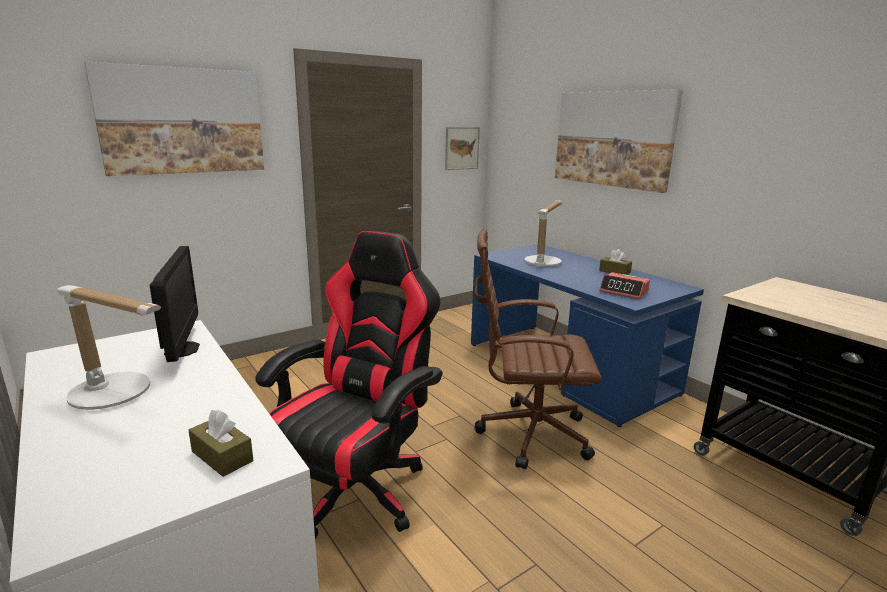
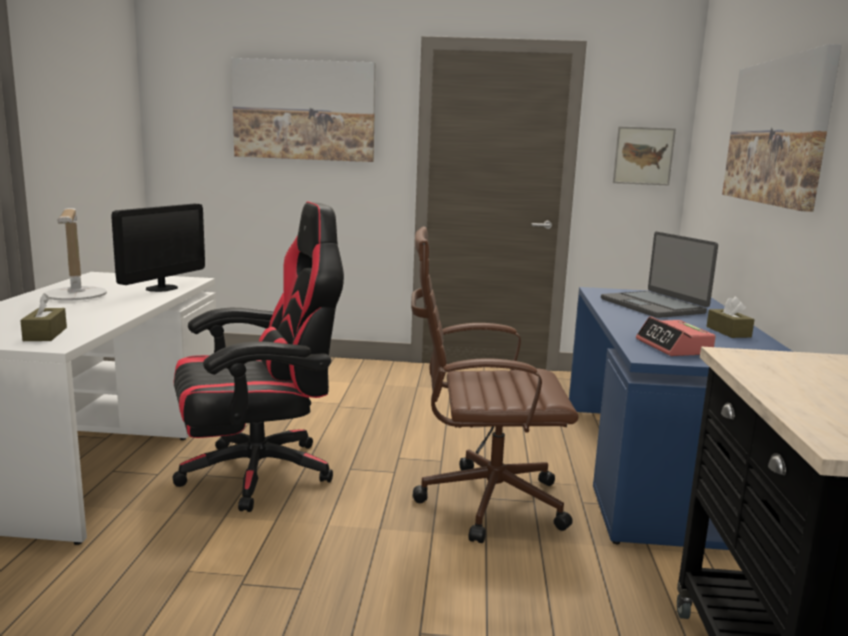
camera: 40 degrees right, 5 degrees down
(528, 434) = (484, 502): brown office chair -> brown office chair turned 45 degrees counterclockwise
(544, 261) = (653, 306): table lamp -> laptop

